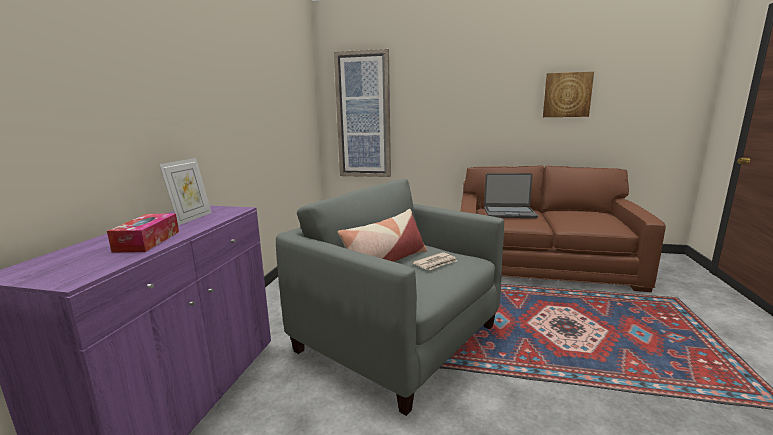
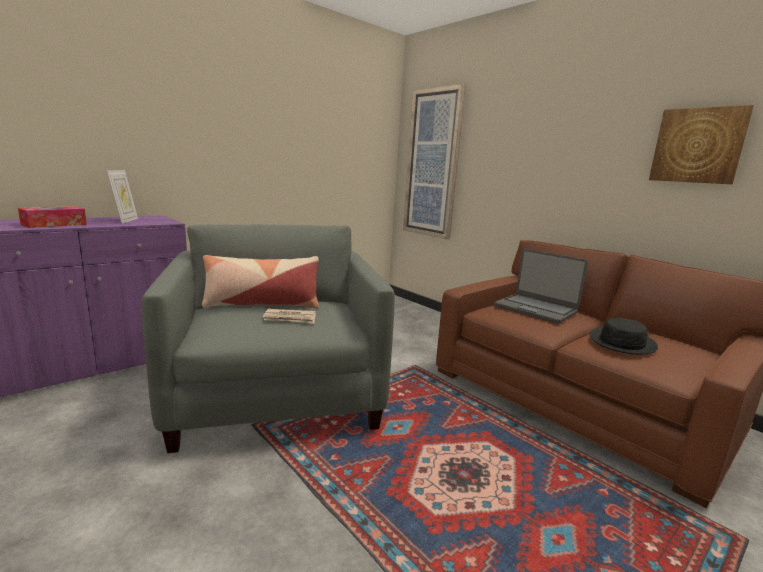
camera: 35 degrees right, 0 degrees up
(191, 218) = (125, 221): picture frame -> picture frame turned 60 degrees counterclockwise
(578, 219) = (622, 342): none -> black hat

